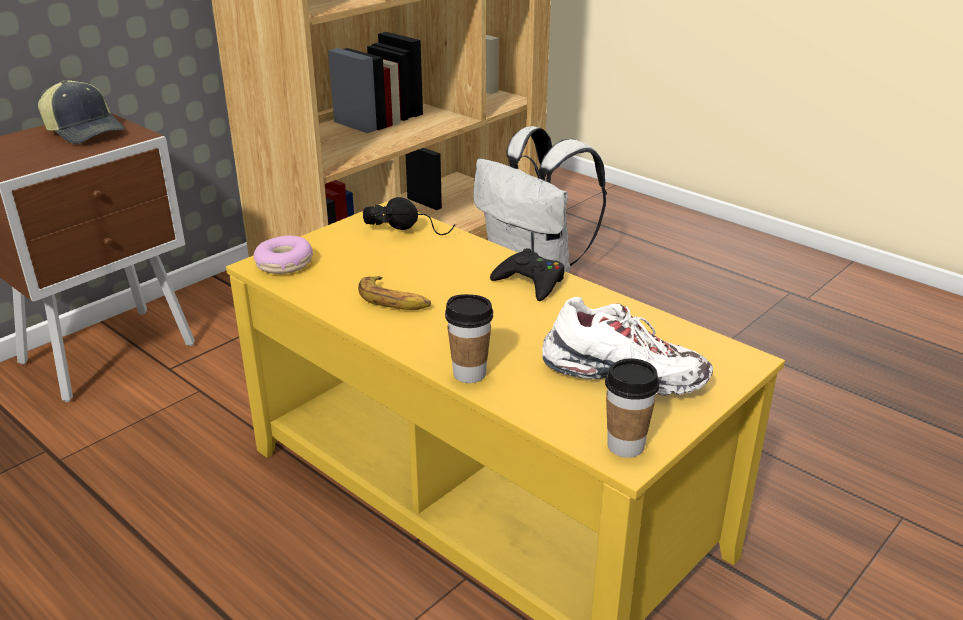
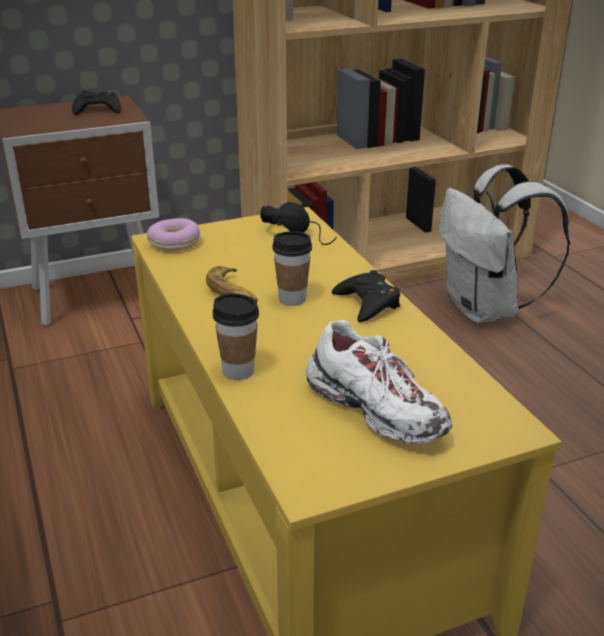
camera: 25 degrees right, 0 degrees up
(85, 131) = (98, 109): cap -> black game controller
(625, 446) = (318, 477): cup -> cup (292, 299)

